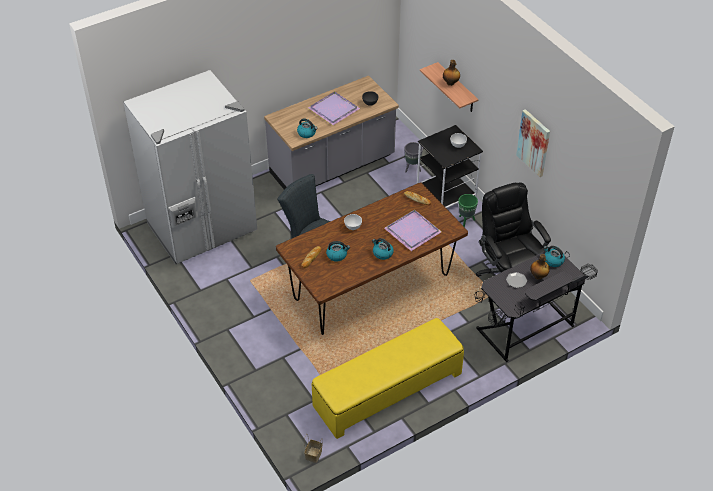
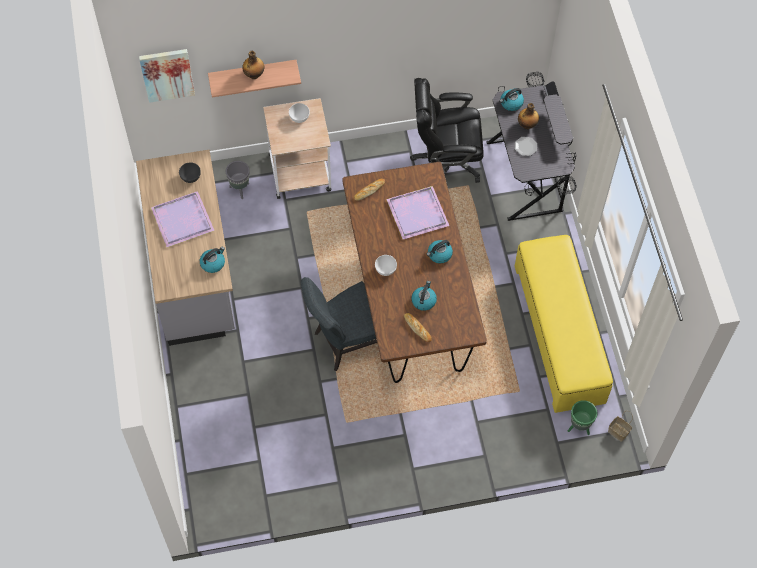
camera: 70 degrees left, 15 degrees up
(202, 228) = (234, 451): white fridge -> none
(446, 195) = (301, 172): black cart -> beige cart
(465, 221) = (350, 169): green planter -> green planter (579, 427)
(534, 142) = (404, 36): picture -> picture (167, 74)

